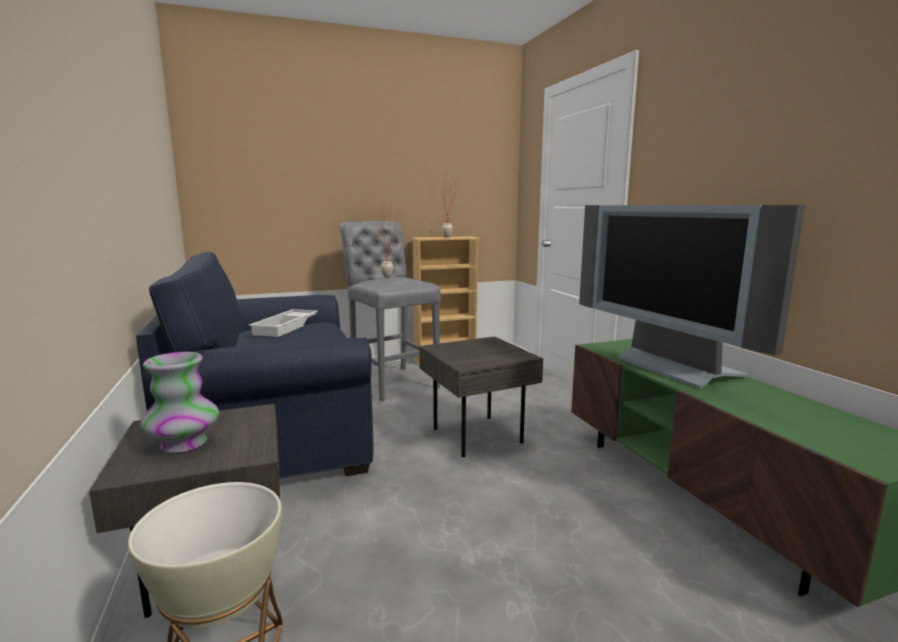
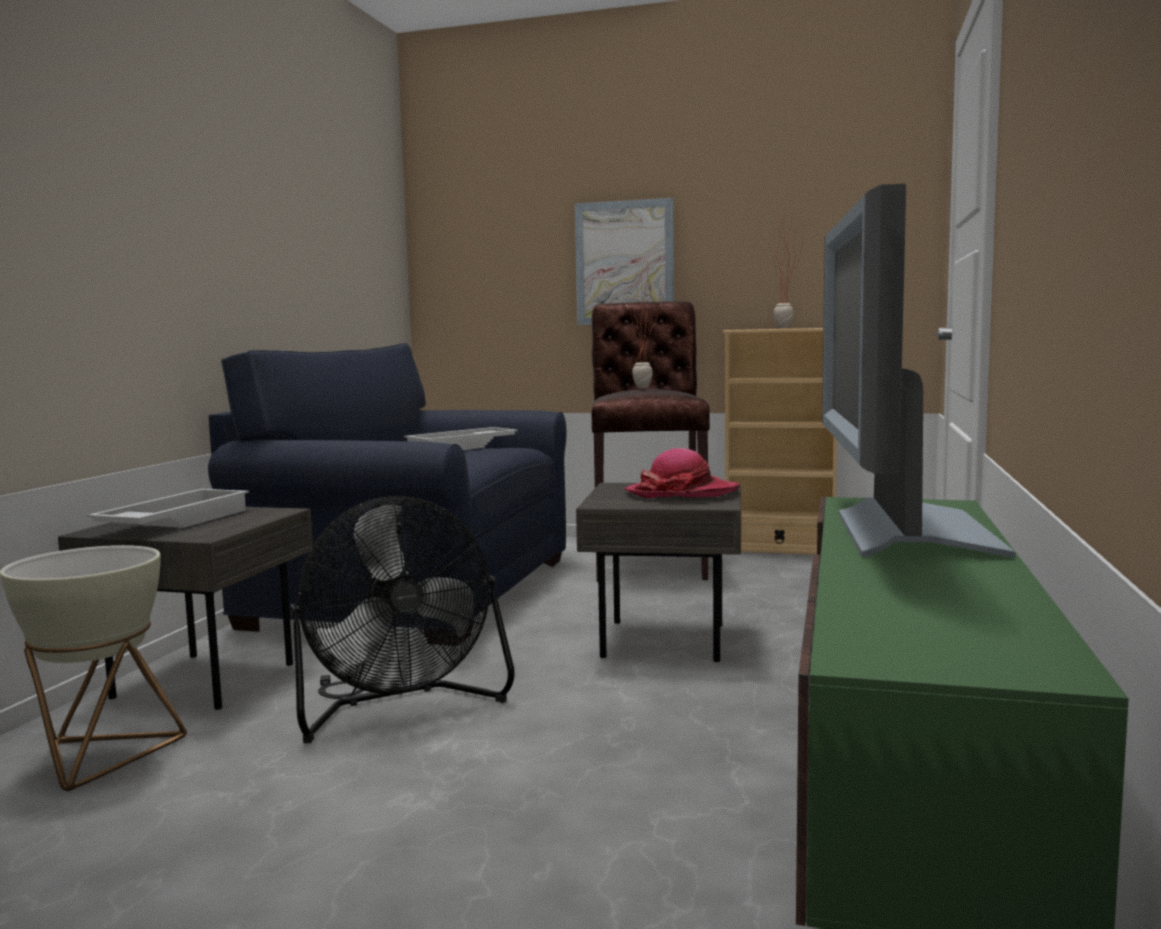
camera: 35 degrees right, 5 degrees down
(184, 444) = (174, 522): vase -> white tray
(347, 194) = (624, 263): none -> picture
(392, 381) = (650, 562): grey stool -> brown stool
(397, 537) = (391, 708): none -> black fan
(485, 348) = (682, 493): none -> hat

